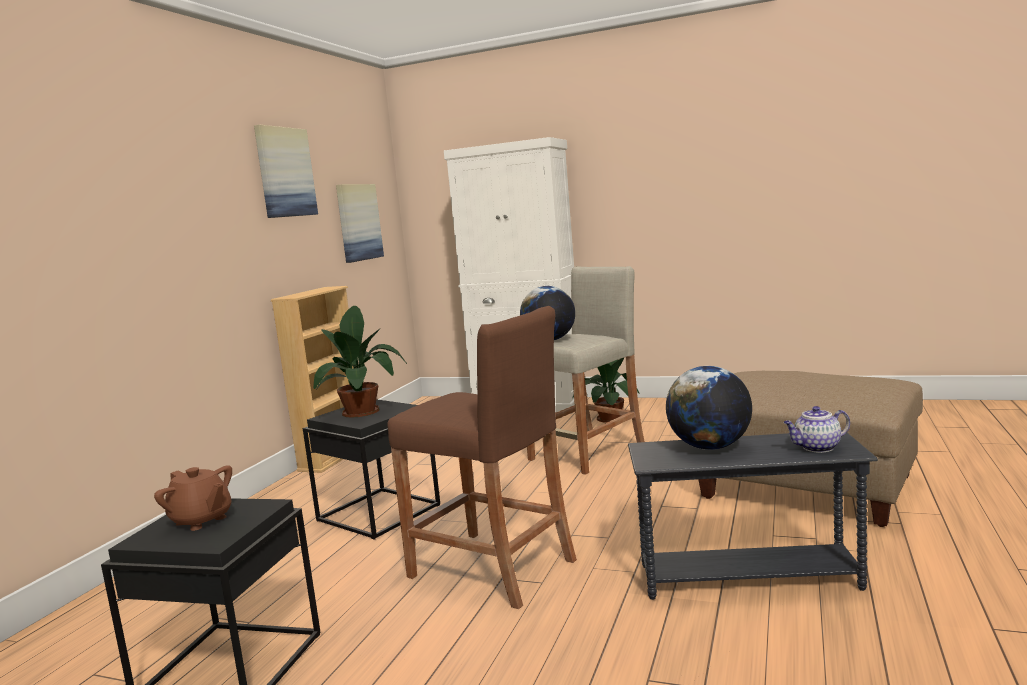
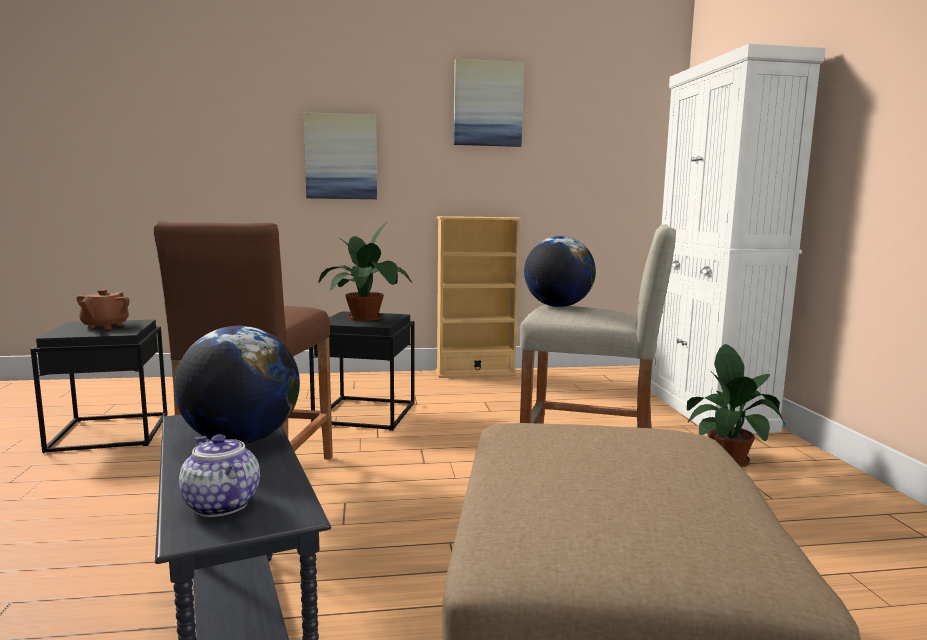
camera: 60 degrees right, 0 degrees up
(358, 222) = (594, 160): picture -> picture (341, 157)

